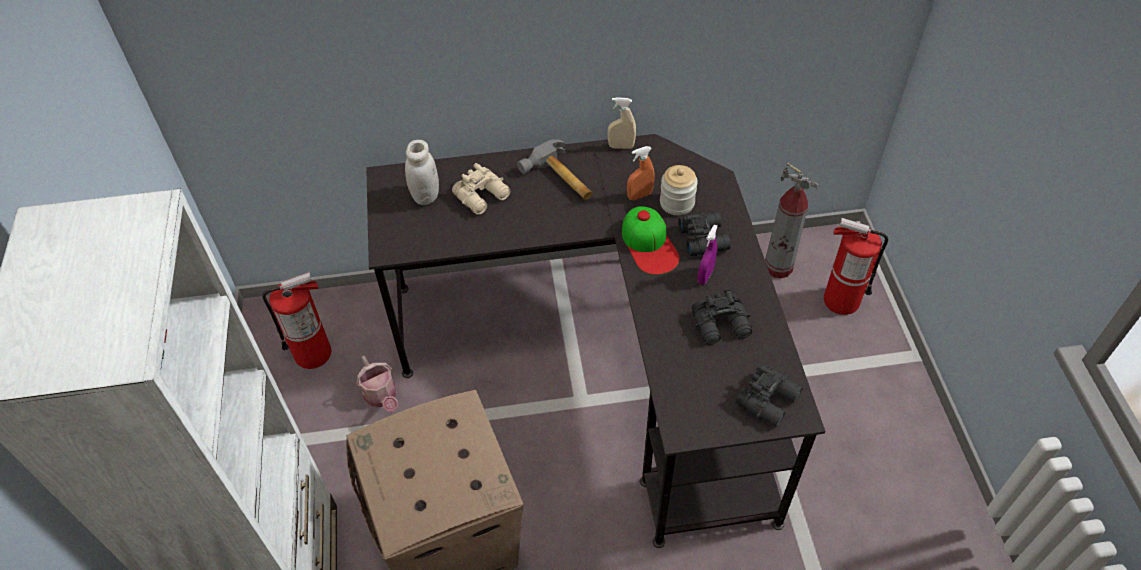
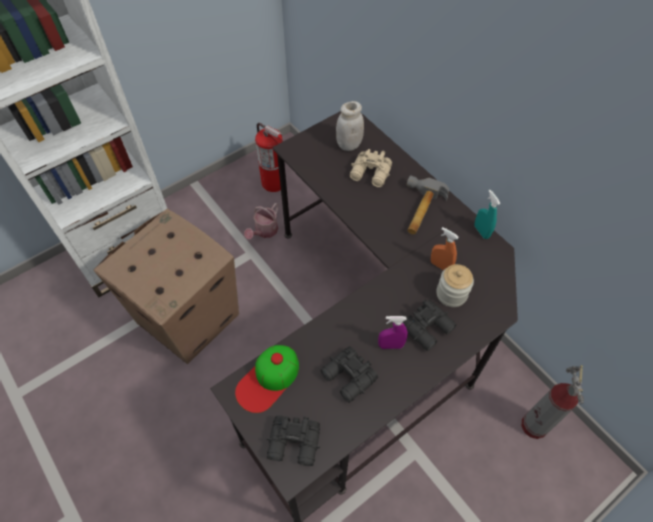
camera: 60 degrees right, 5 degrees up
(621, 146) = (481, 231): beige spray bottle -> turquoise spray bottle
(649, 244) = (396, 293): cap -> cap (268, 379)
(840, 300) = (537, 492): fire extinguisher -> none

